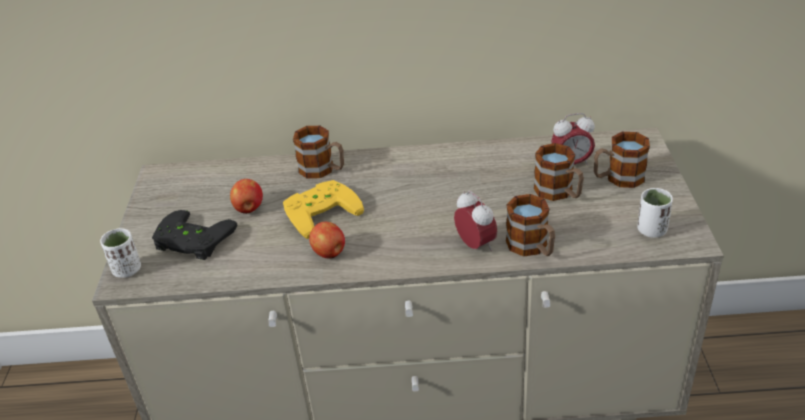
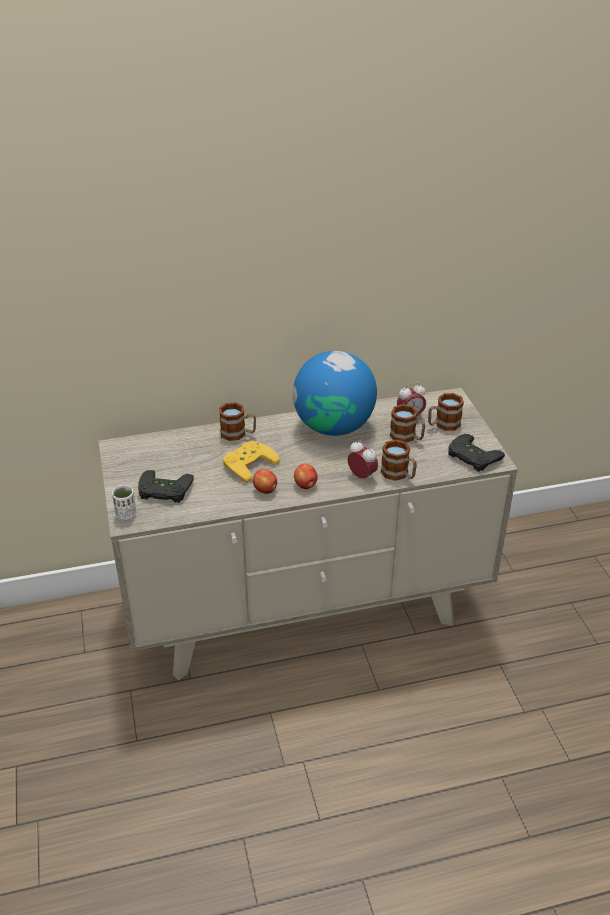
camera: 15 degrees left, 0 degrees up
(249, 209) = (195, 465): apple -> apple (305, 485)
(457, 169) = (334, 426): none -> globe
(651, 230) = (471, 457): white cup -> black game controller

